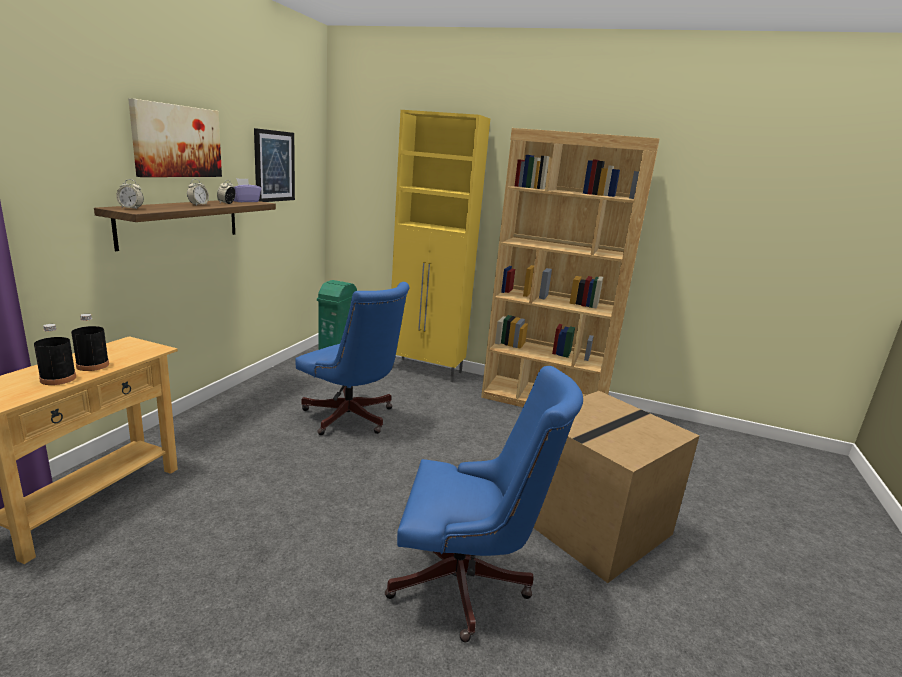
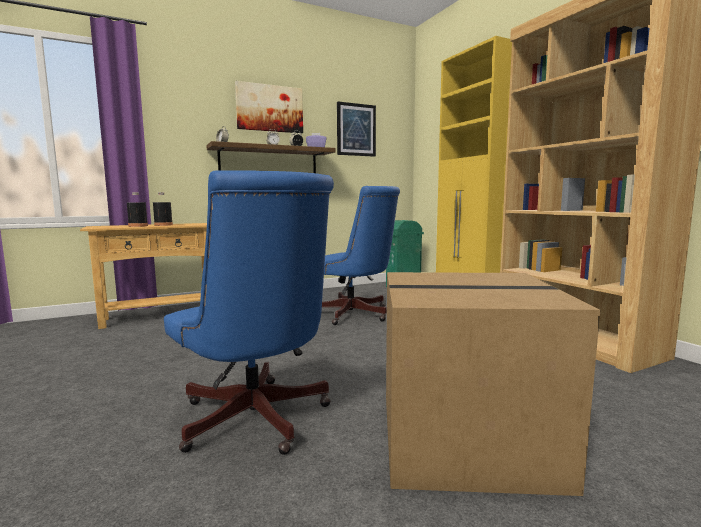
camera: 45 degrees right, 10 degrees down
(352, 419) = (355, 315): blue office chair -> blue office chair turned 45 degrees counterclockwise

